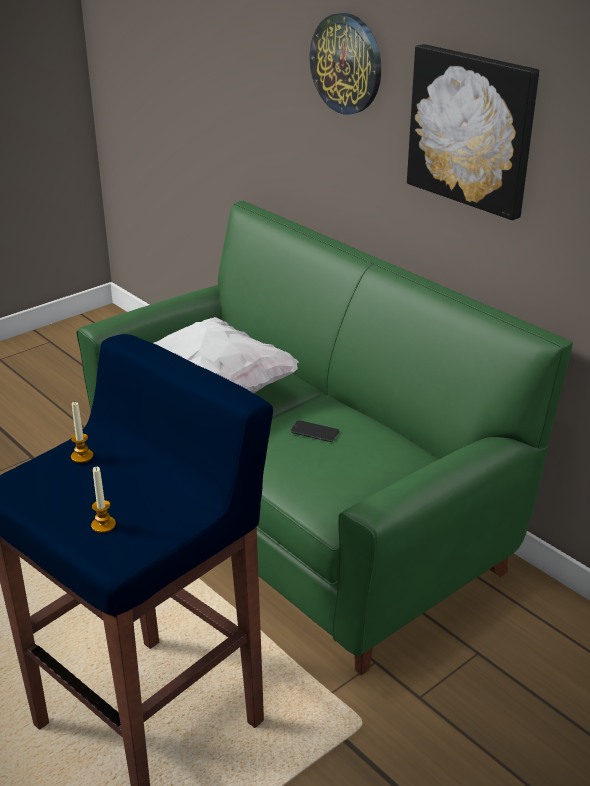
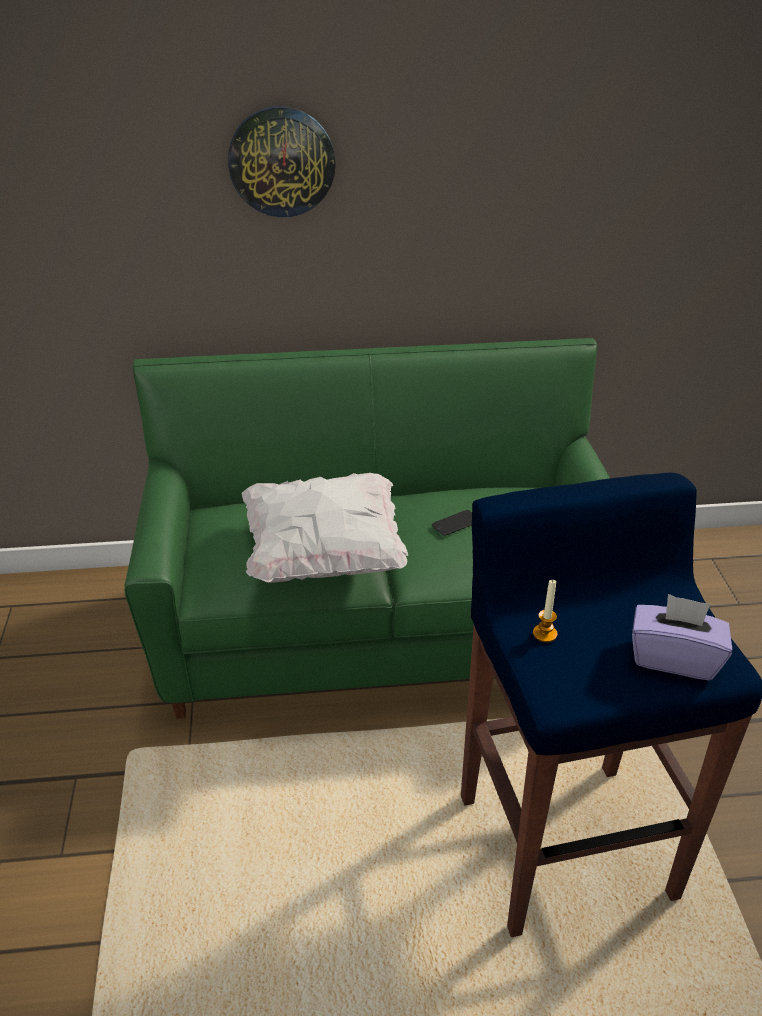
camera: 55 degrees left, 5 degrees up
(103, 525) = (674, 658): candle -> purple tissue box
(472, 129) = (461, 188): picture -> none

